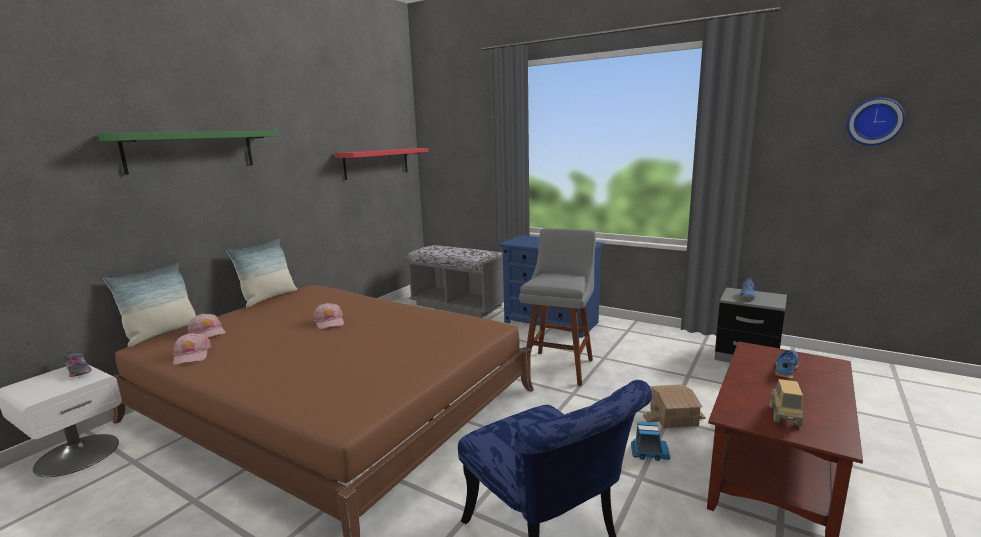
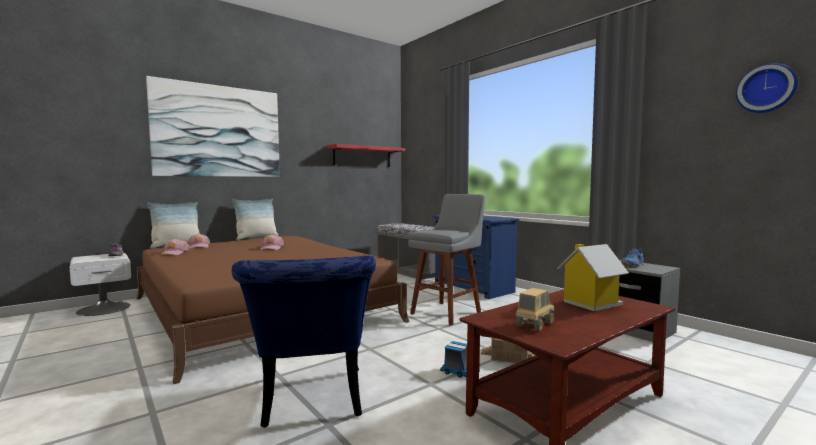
camera: 20 degrees right, 10 degrees down
(191, 151) = (218, 131): green shelf -> picture
(785, 369) = (590, 303): blue shoe -> toy house

